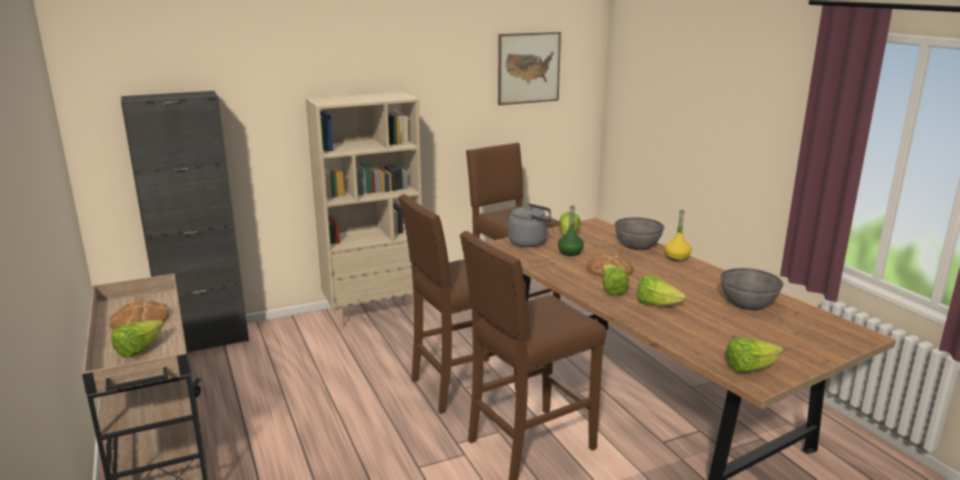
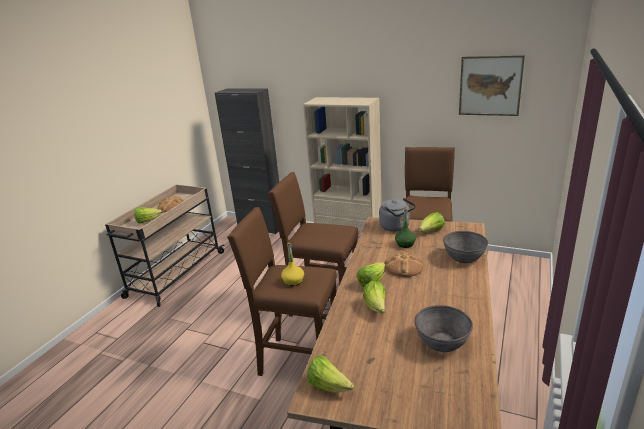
camera: 50 degrees right, 5 degrees up
(677, 257) = (473, 279): yellow bottle -> yellow bottle (293, 281)

